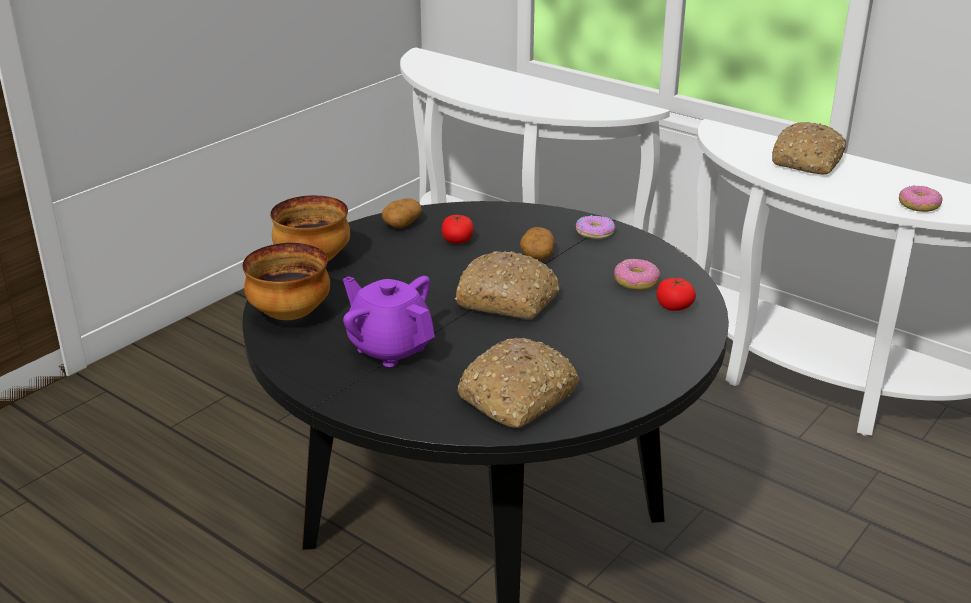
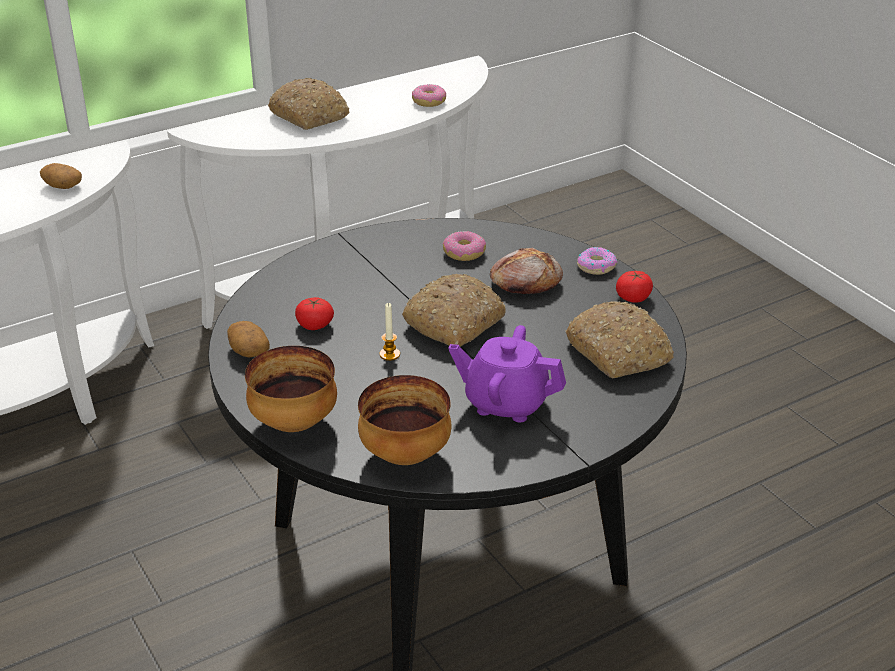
camera: 70 degrees left, 5 degrees up
(390, 348) = (506, 403): purple teapot -> purple teapot turned 45 degrees clockwise
(434, 280) = (389, 354): none -> candle
(537, 254) = (378, 288): potato -> potato (62, 186)
(595, 232) = (357, 249): donut -> donut (596, 266)
(610, 323) = (525, 282): none -> bread
(674, 306) = (515, 247): tomato -> tomato (633, 297)

